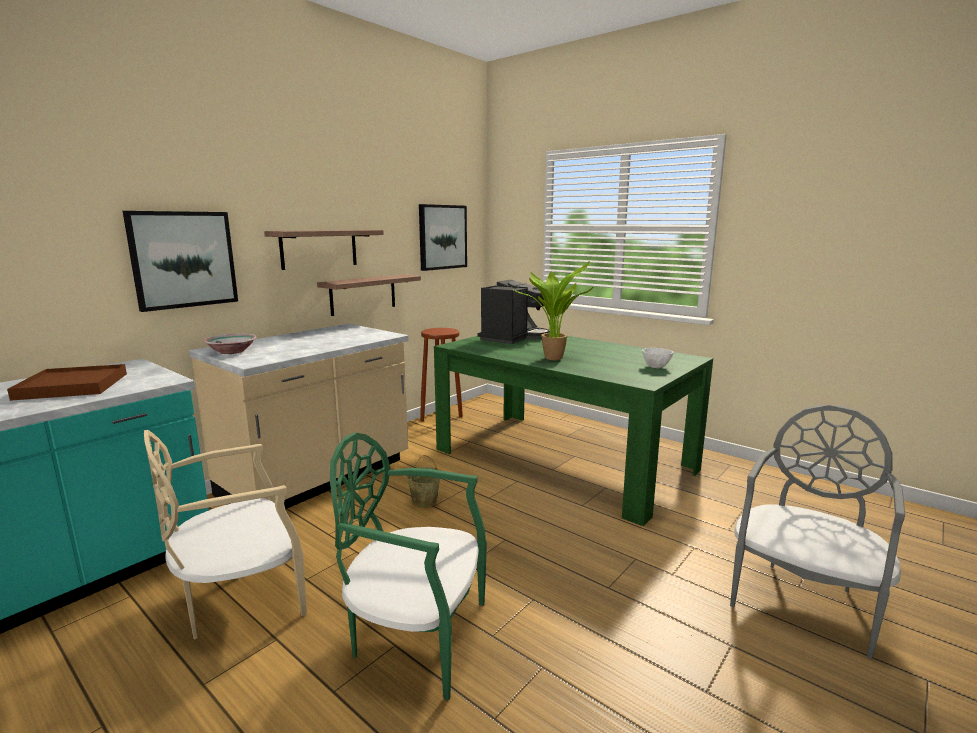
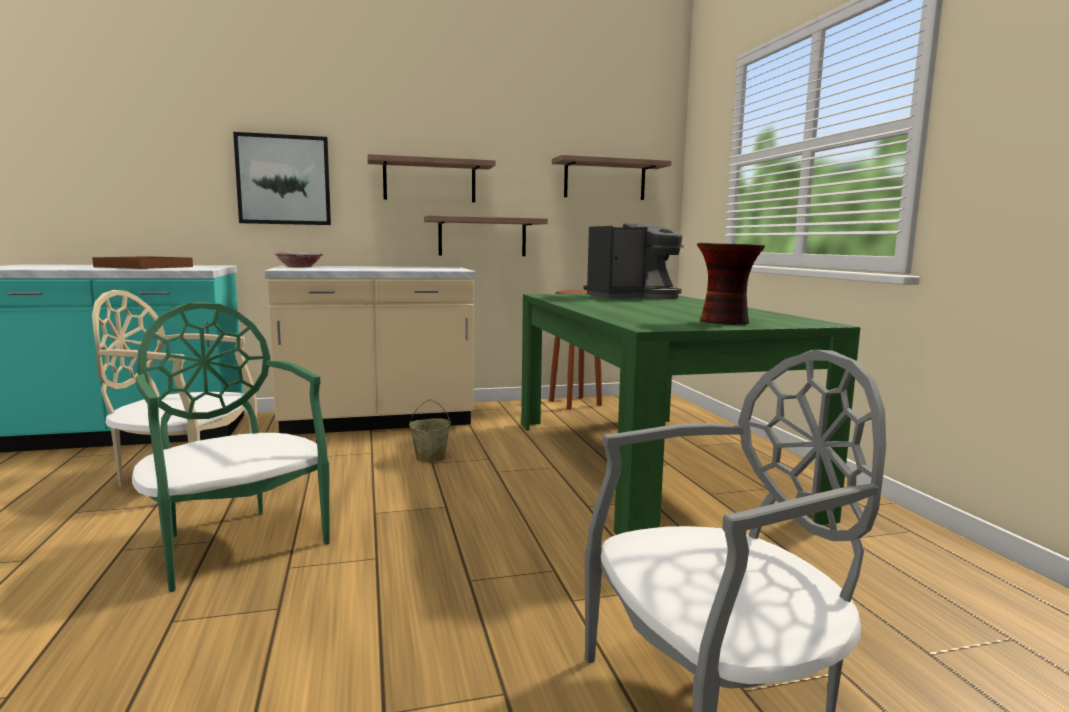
camera: 35 degrees right, 5 degrees down
(442, 237) = (604, 180): picture -> shelf
(553, 358) = (616, 307): potted plant -> none
(656, 367) = (726, 322): white bowl -> vase

